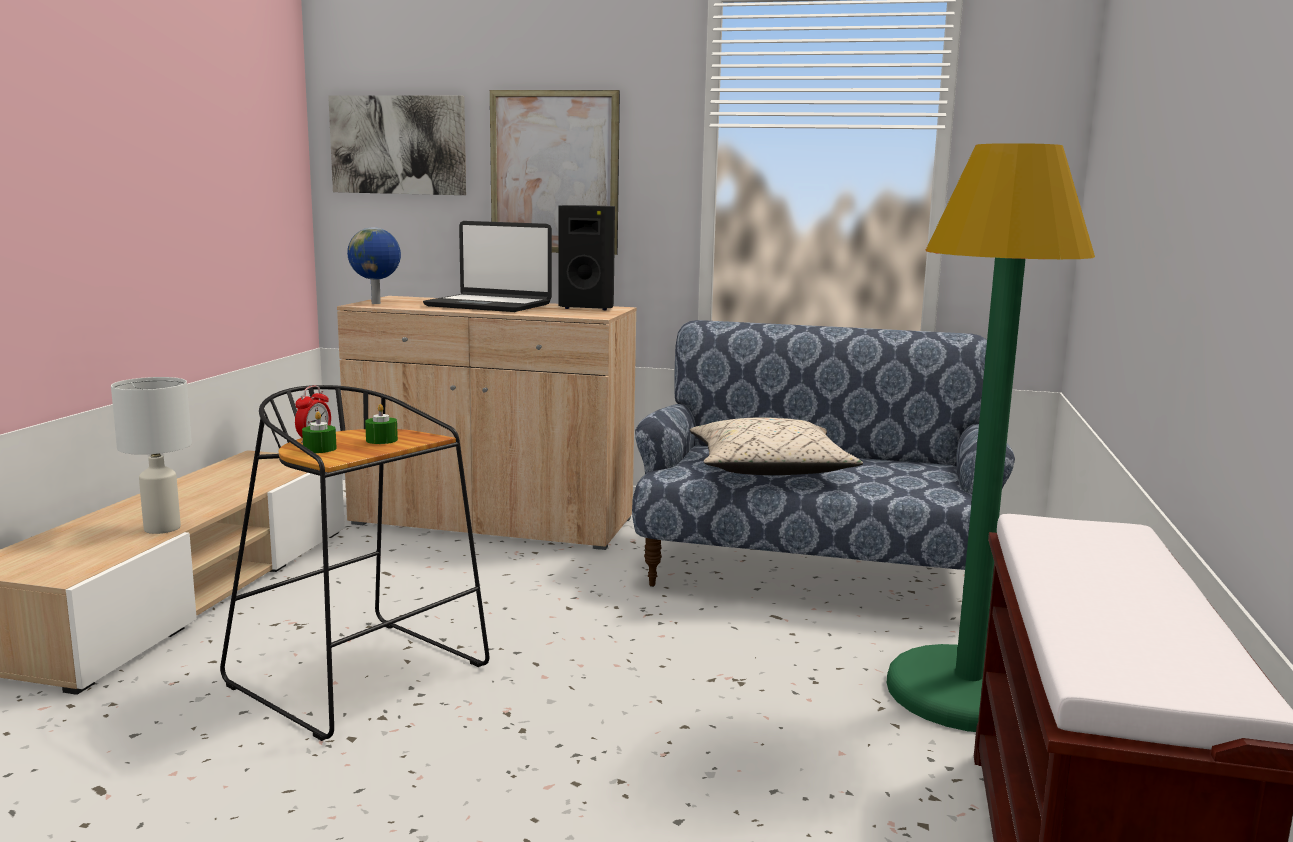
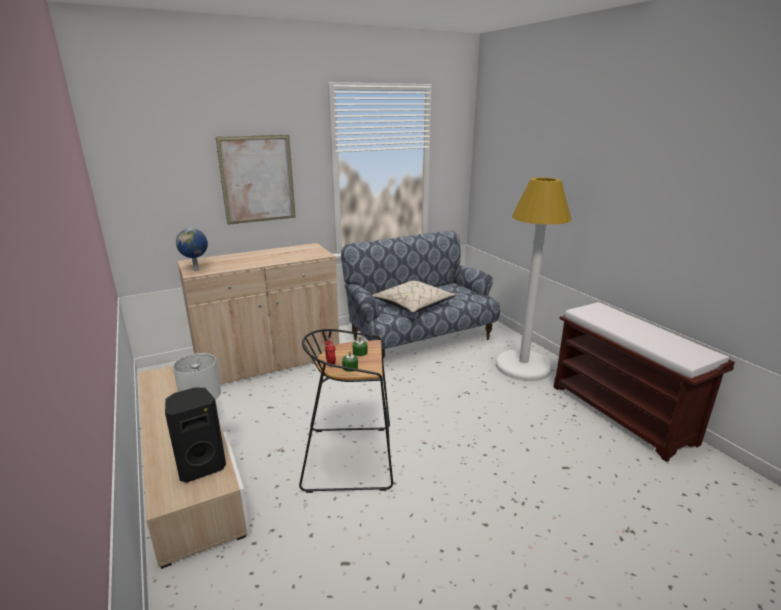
camera: 40 degrees left, 10 degrees up
(399, 145) = (159, 171): picture -> none
(489, 305) = (255, 257): laptop -> none
(588, 307) = (301, 248): black speaker -> black speaker (201, 466)
(967, 692) = (523, 366): green floor lamp -> white floor lamp

